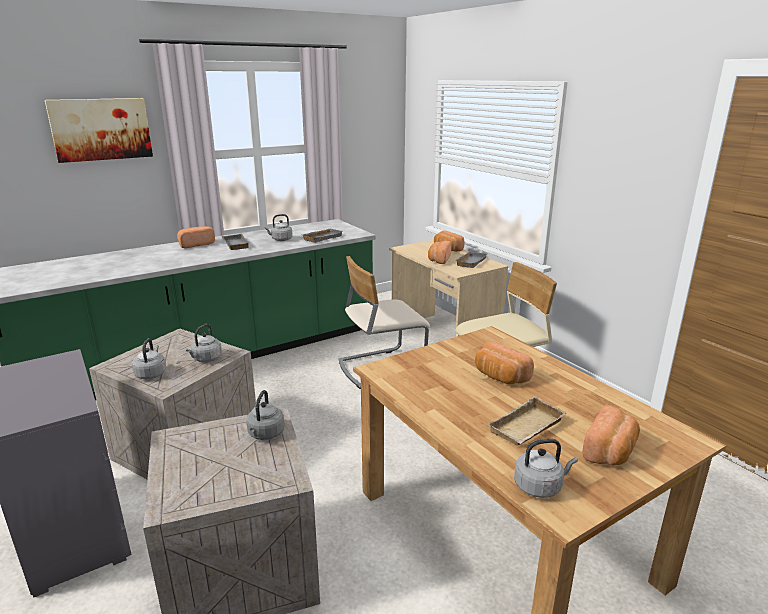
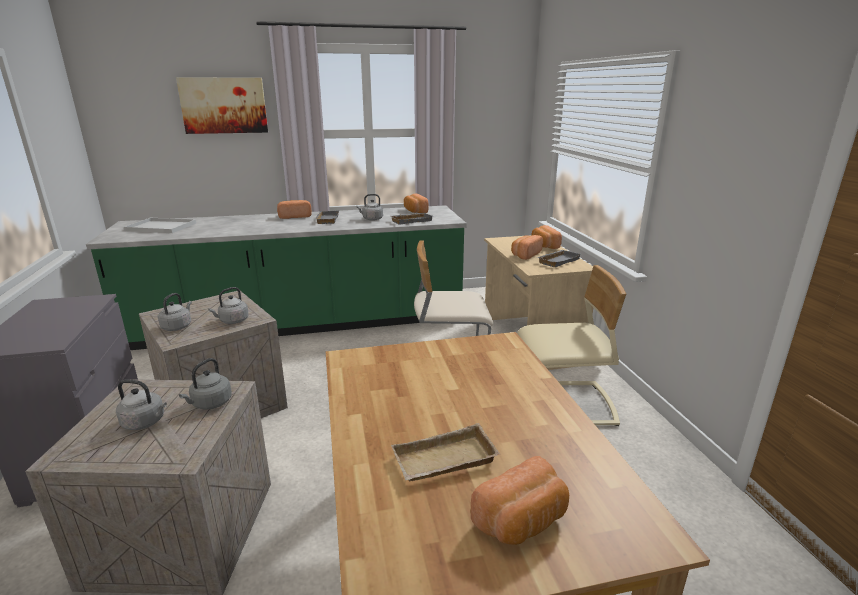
camera: 20 degrees right, 0 degrees up
(52, 271) = (162, 226): none -> white tray
(500, 376) = (469, 391): bread -> bread (415, 211)
(540, 486) = (387, 544): grey kettle -> grey kettle (145, 422)

